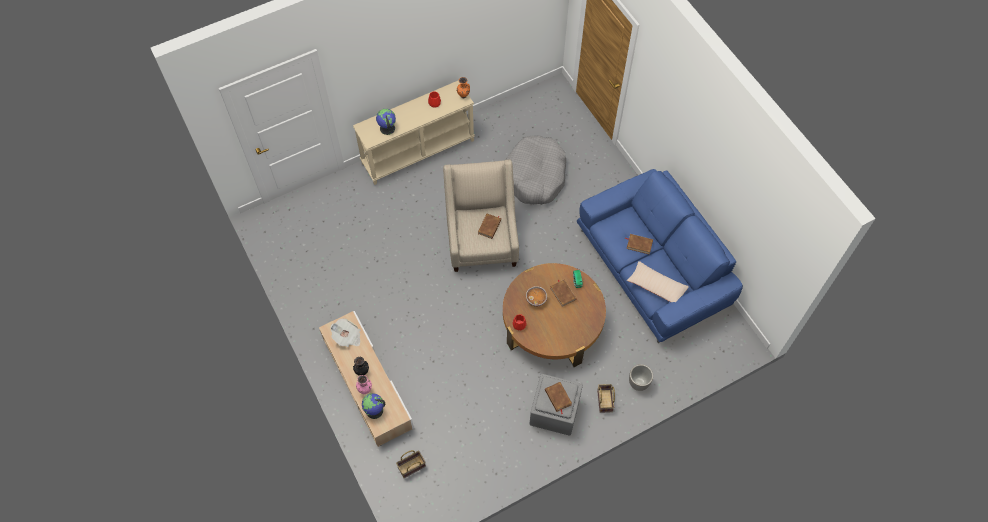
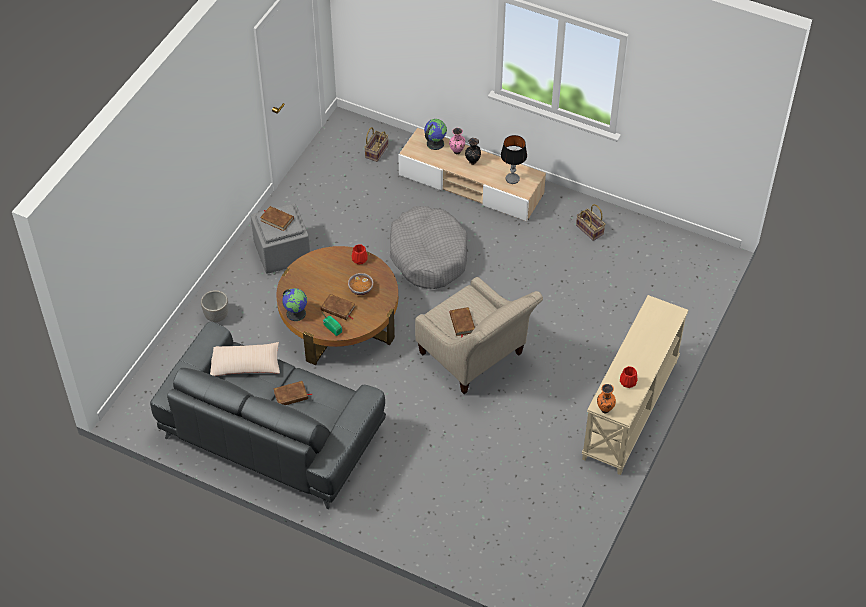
camera: 145 degrees right, 10 degrees down
(347, 337) = (512, 179): newspaper -> table lamp
(387, 128) = (649, 326): globe -> globe (296, 313)
(535, 176) = (476, 459): grey dog bed -> grey dog bed (428, 255)
(604, 400) = (241, 285): basket -> basket (590, 230)
(652, 268) = (271, 432): blue sofa -> grey sofa

